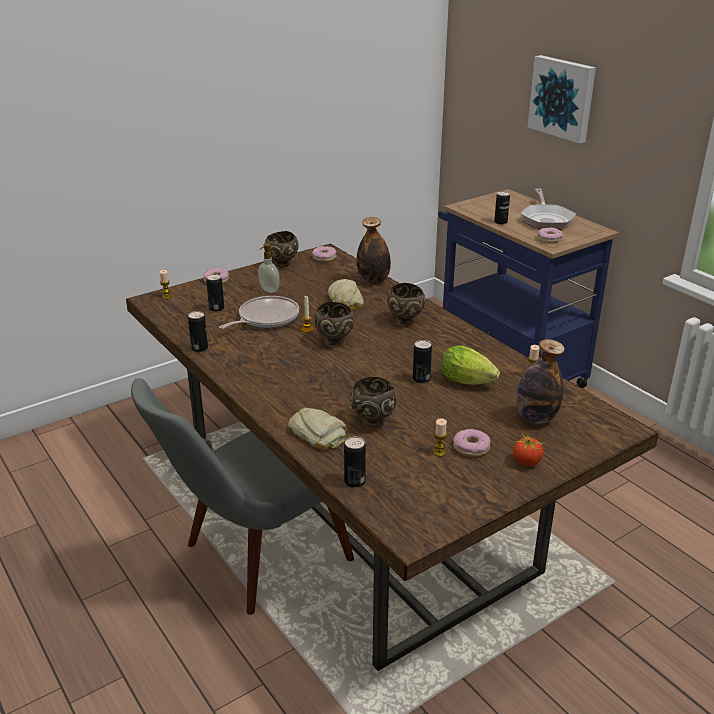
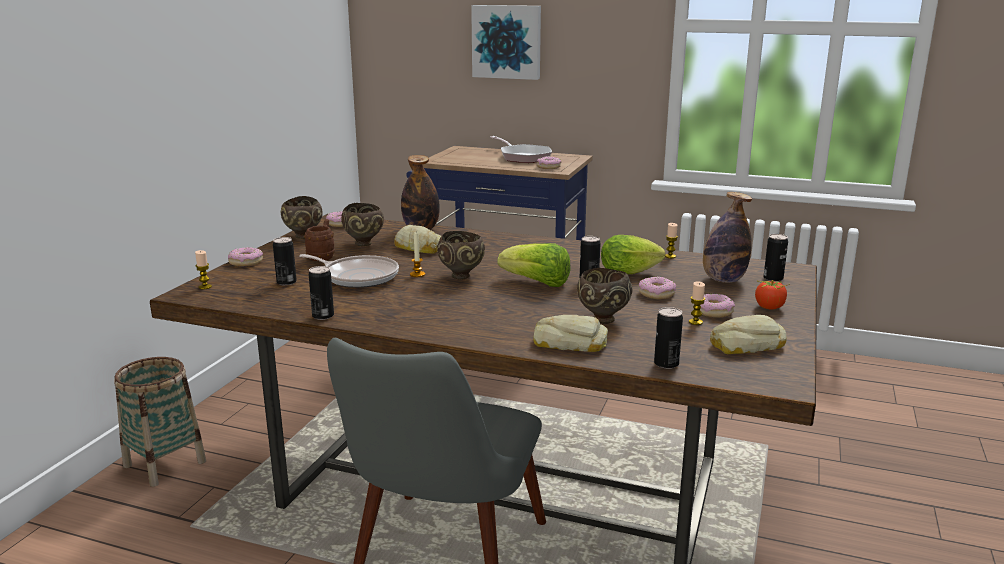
camera: 35 degrees left, 10 degrees down
(167, 406) = (164, 464): none -> basket
(266, 318) = (358, 277): frying pan -> frying pan turned 105 degrees clockwise
(268, 290) = (322, 257): soap dispenser -> brown mug
(378, 367) = (537, 283): none -> lettuce
(405, 321) = (503, 248): brown bowl -> brown bowl (364, 244)
(443, 489) = (745, 344): none -> bread
(454, 412) = (656, 294): none -> donut
(500, 222) = (488, 164): can -> can (773, 278)

